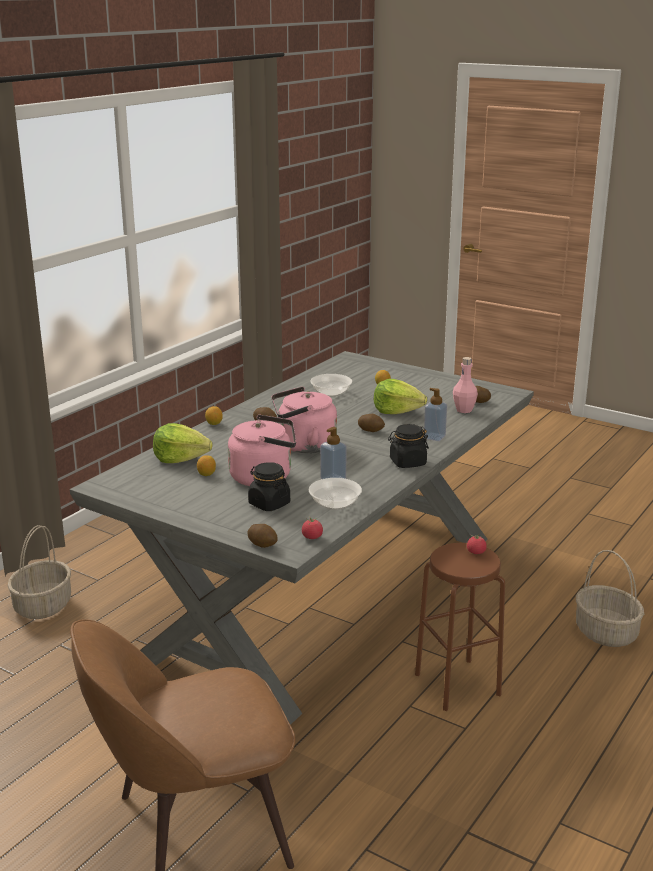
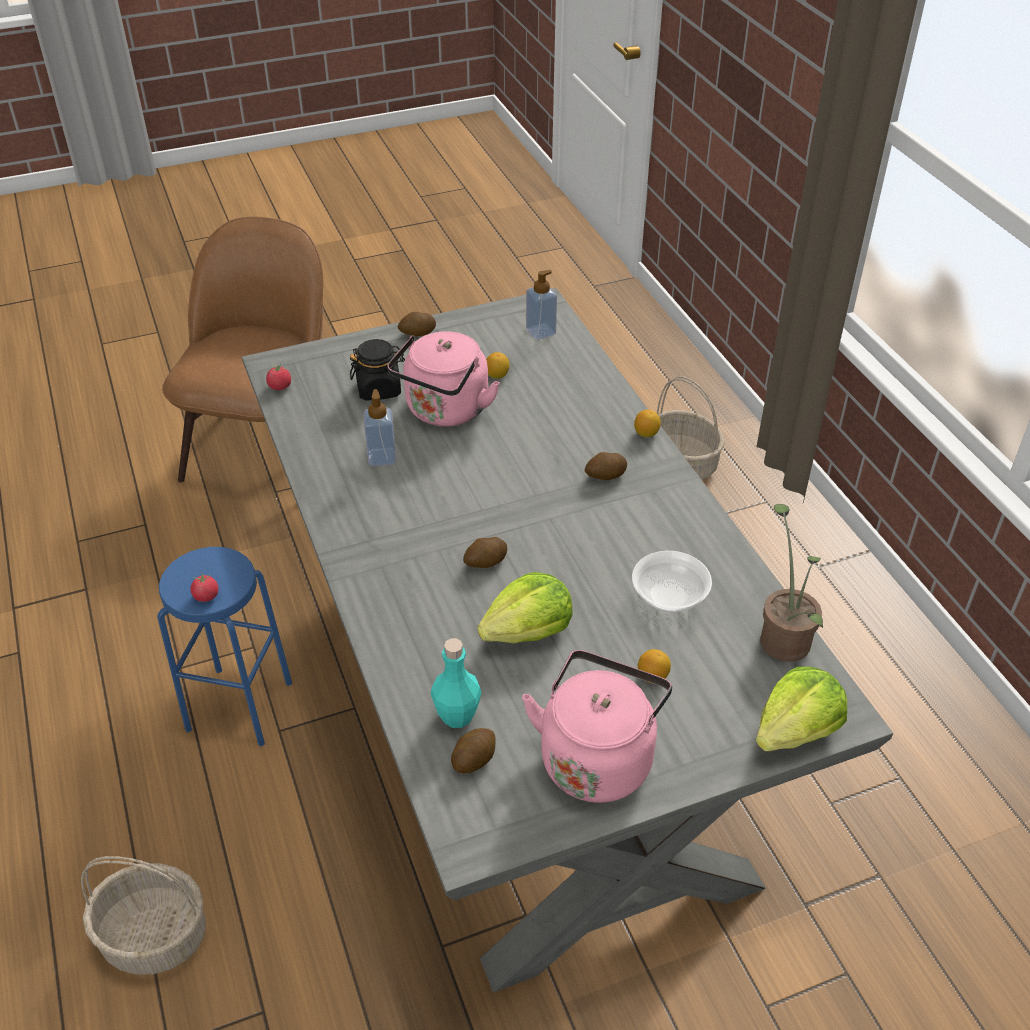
camera: 125 degrees right, 20 degrees up
(180, 458) = (560, 373): lettuce -> lettuce (796, 730)
(263, 544) = (305, 354): potato -> potato (417, 334)
(303, 446) = (498, 477): pink kettle -> pink kettle (597, 757)
(321, 371) = (784, 636): none -> potted plant
(335, 504) = (324, 431): bowl -> none
(407, 462) = (353, 541): black jar -> none
(434, 437) = (397, 614): soap dispenser -> soap dispenser (540, 332)
(457, 684) = (240, 706): brown stool -> blue stool
(464, 410) = (457, 716): pink bottle -> turquoise bottle

